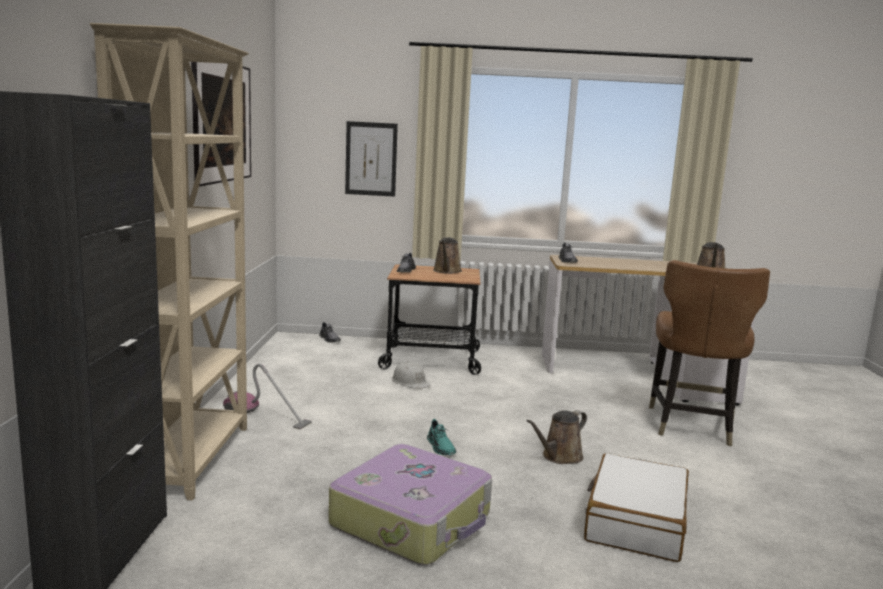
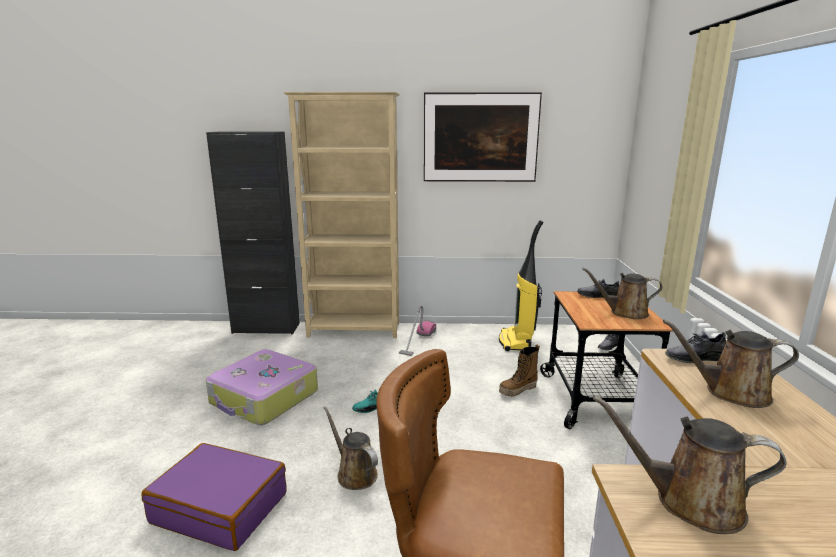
camera: 90 degrees right, 5 degrees up
(299, 369) = (516, 342): none -> vacuum cleaner
(371, 159) = (667, 175): picture -> none
(410, 382) = (518, 390): white hard hat -> boot
(607, 263) = (731, 392): none -> brown watering can
(635, 522) = (220, 507): white suitcase -> purple suitcase

